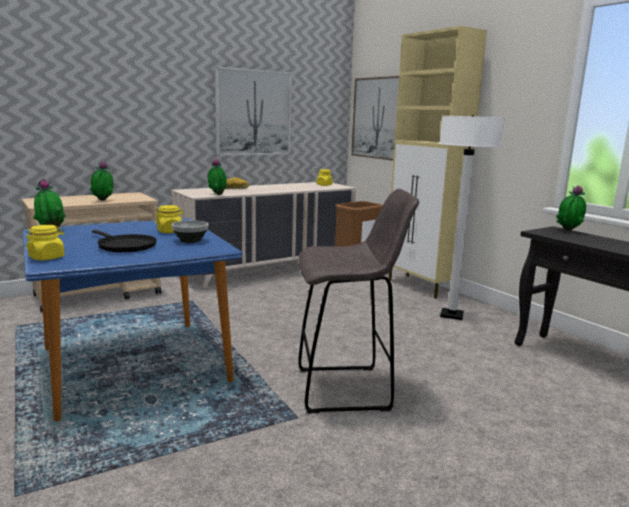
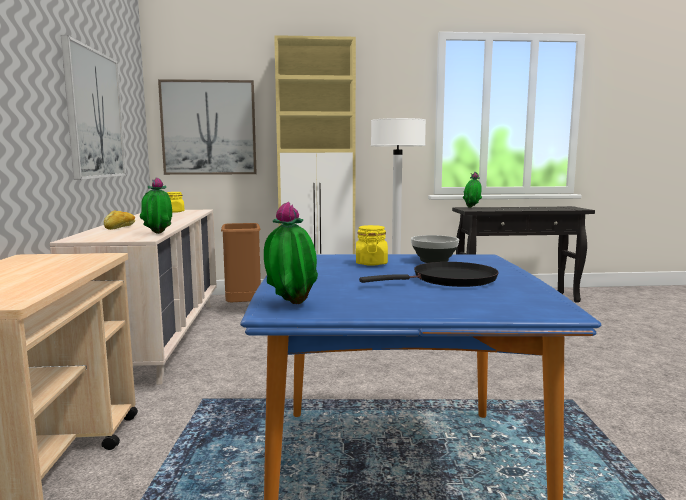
camera: 60 degrees left, 5 degrees down
(47, 257) = (506, 310): yellow jar -> none
(103, 201) = (62, 270): potted plant -> none
(346, 389) = (521, 370): grey stool -> none

